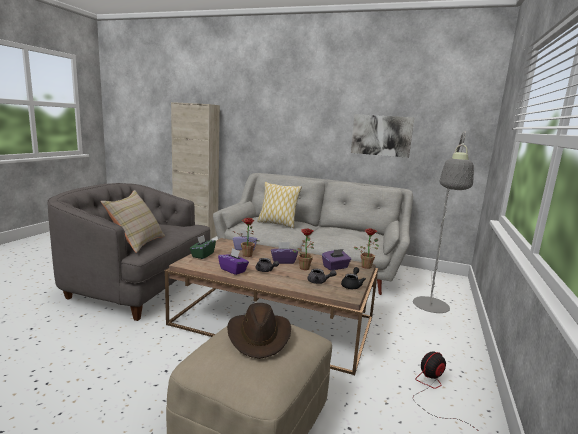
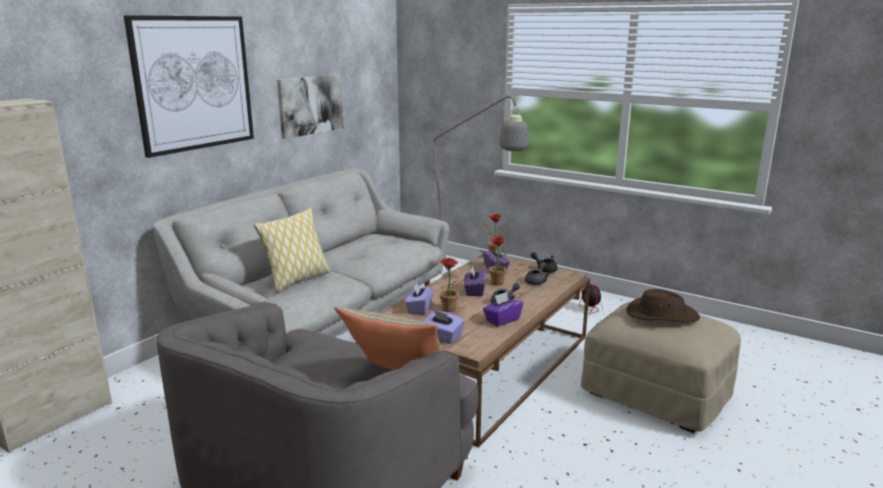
camera: 75 degrees left, 5 degrees up
(202, 255) = (442, 337): green tissue box -> purple tissue box
(297, 109) = (194, 83): none -> picture

